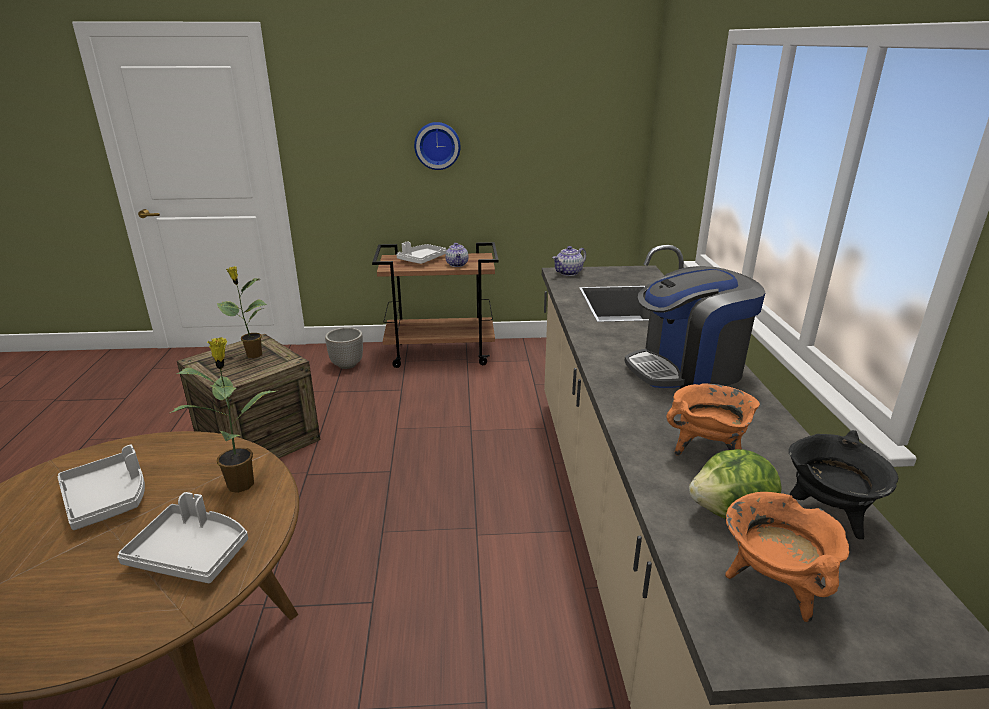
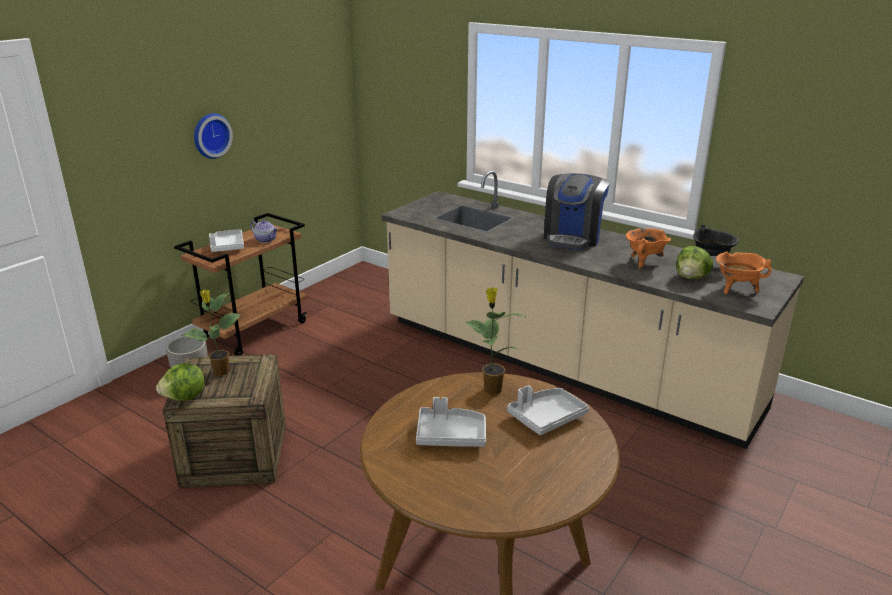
camera: 50 degrees left, 0 degrees up
(200, 360) = (185, 398): none -> lettuce
(568, 273) = (405, 212): teapot -> none

